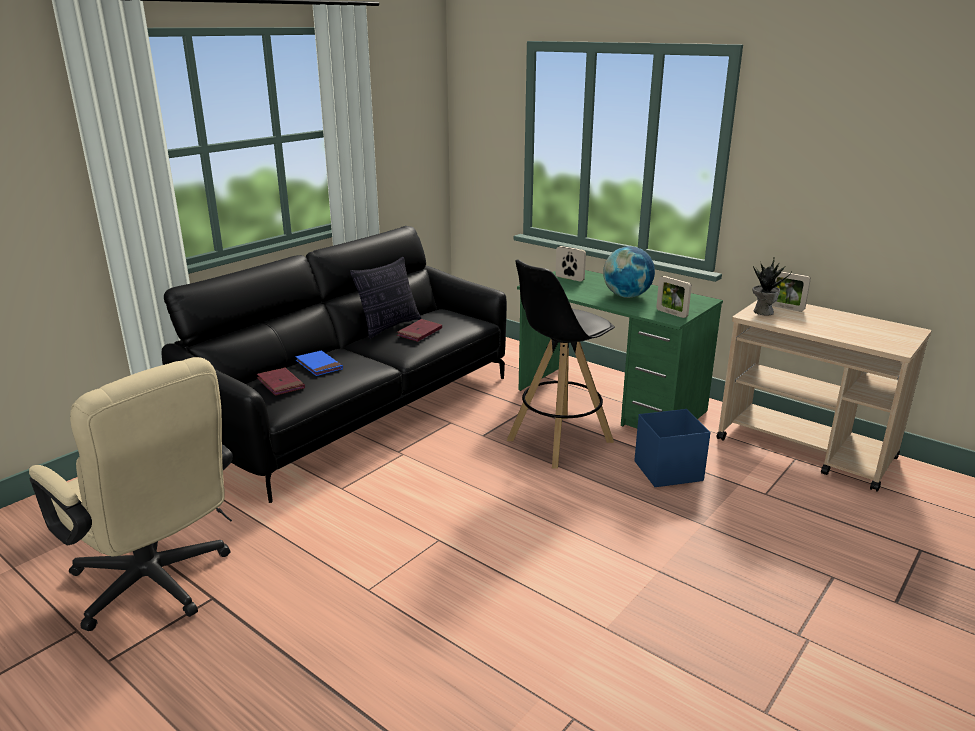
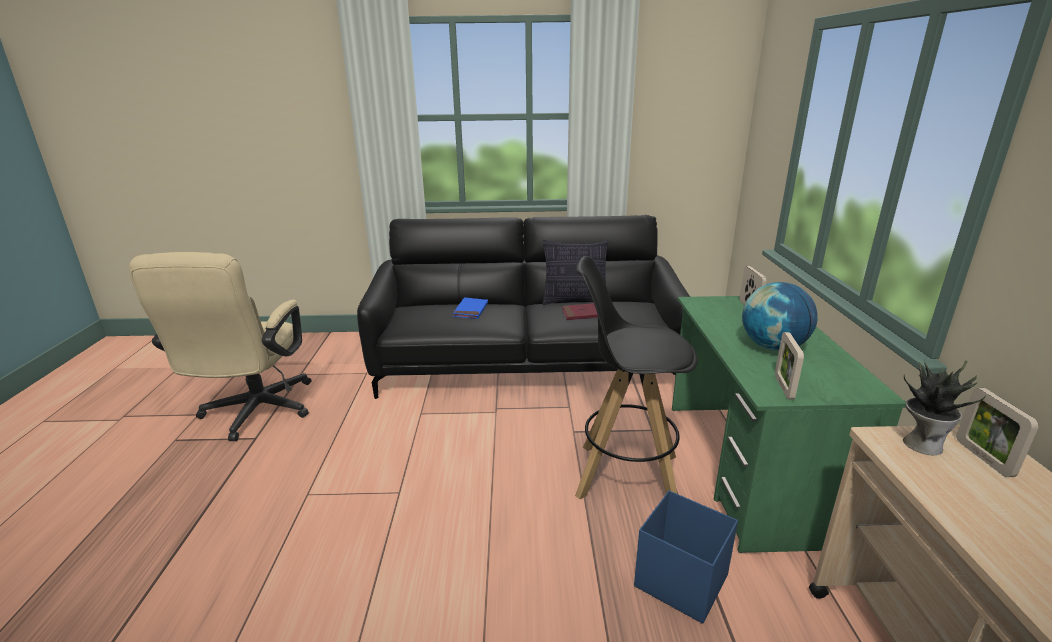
camera: 50 degrees right, 0 degrees up
(280, 384) = (426, 313): red book -> none

